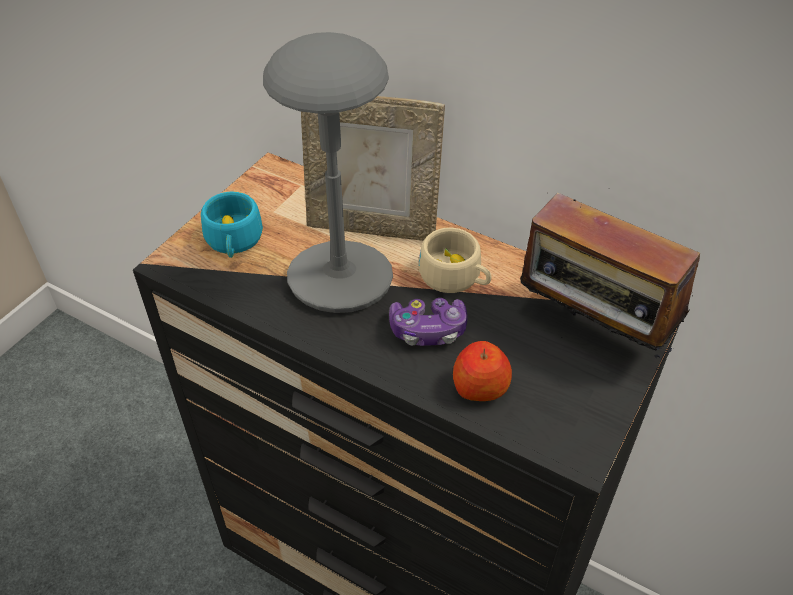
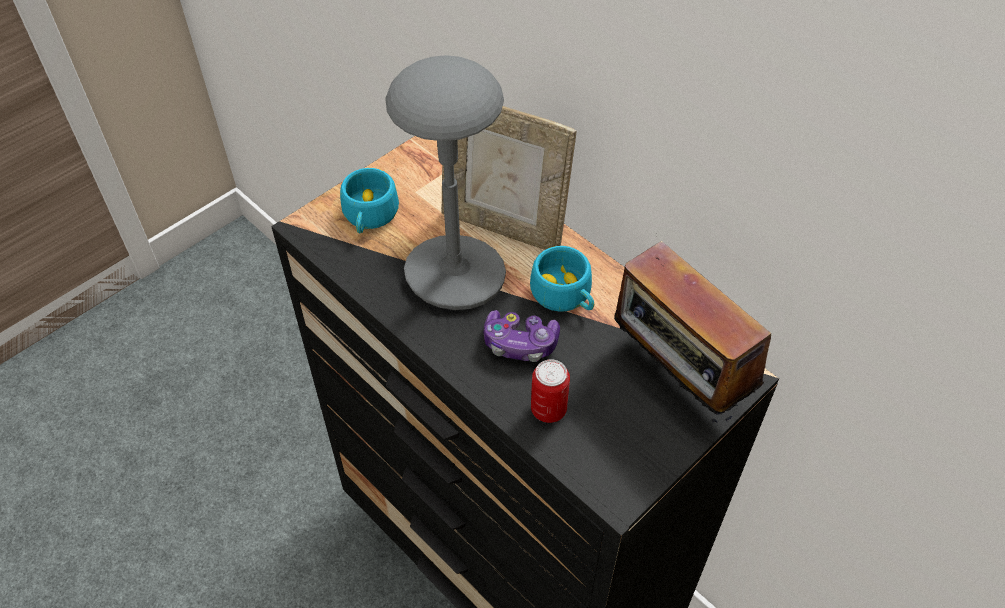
camera: 15 degrees right, 5 degrees up
(455, 278) = (565, 296): beige cup -> turquoise cup
(480, 387) = (548, 409): apple -> can

